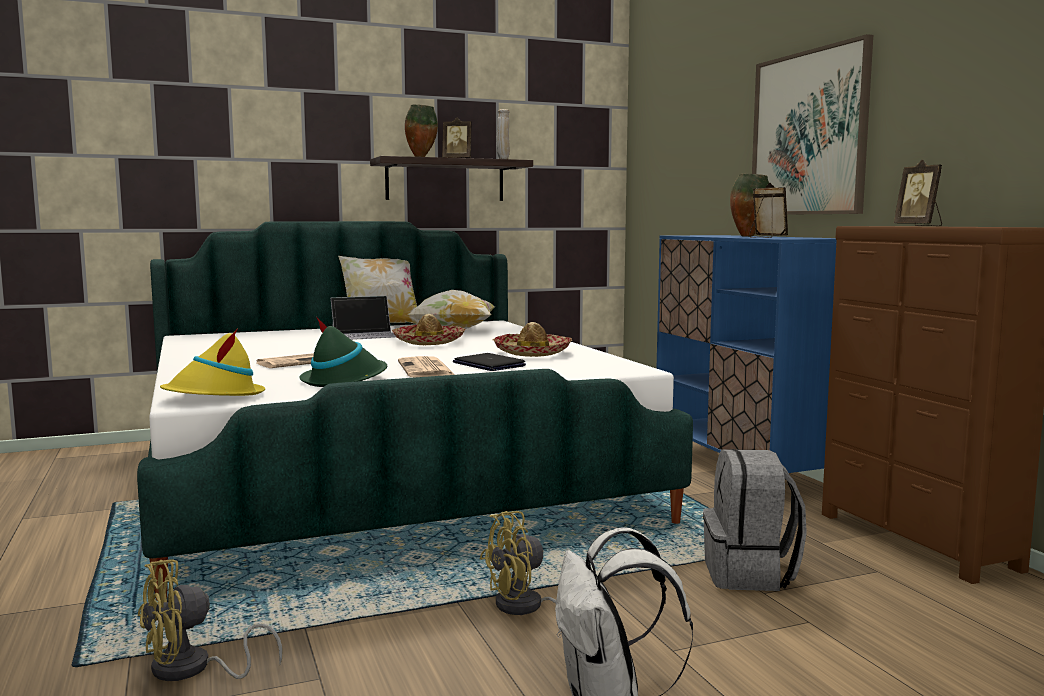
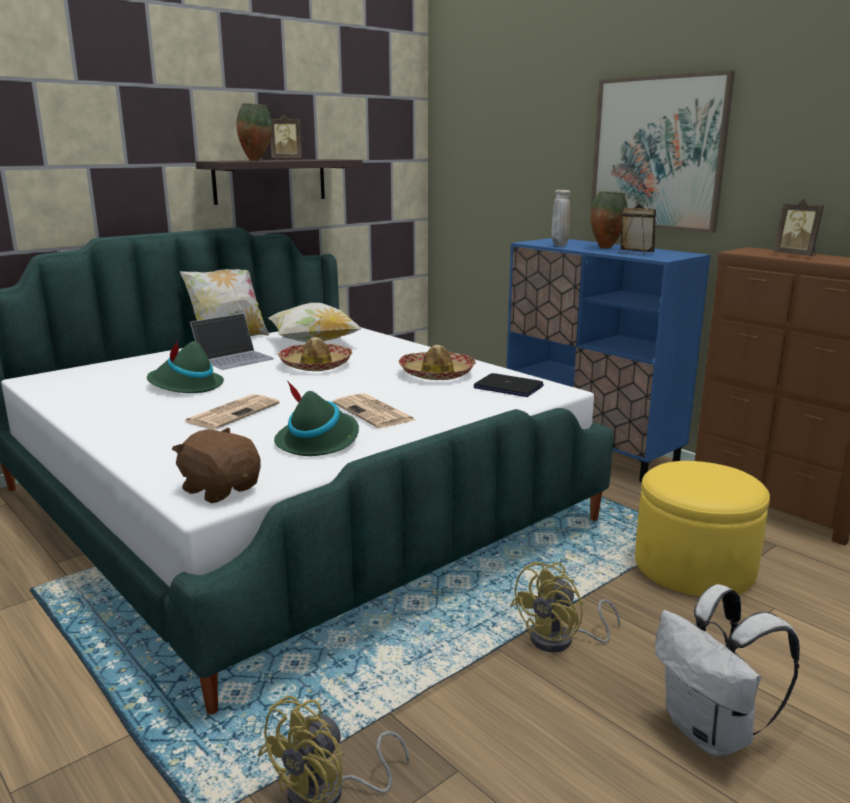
camera: 20 degrees left, 10 degrees up
(214, 396) = (221, 489): yellow hat -> brown plush toy
(295, 346) = (185, 386): none -> green hat
(488, 364) = (421, 397): laptop -> laptop (508, 387)
(503, 160) = (331, 159): beige vase -> beige vase (559, 246)
(750, 574) = (694, 566): grey backpack -> yellow ottoman

